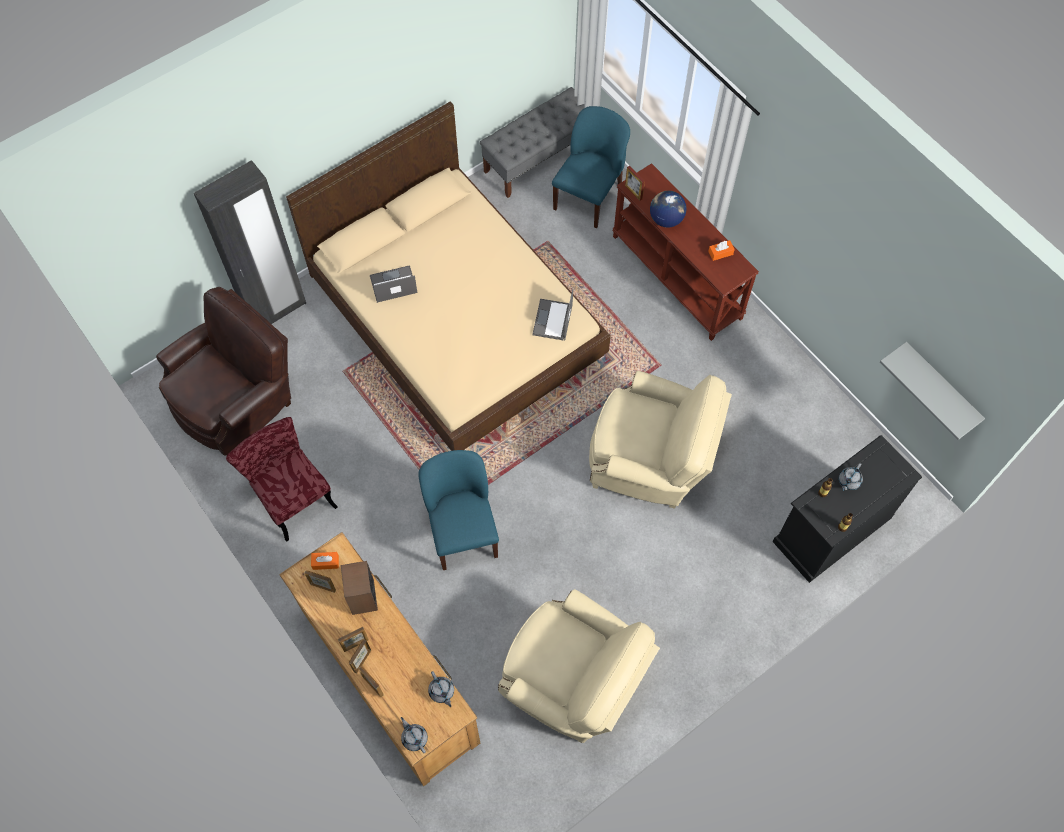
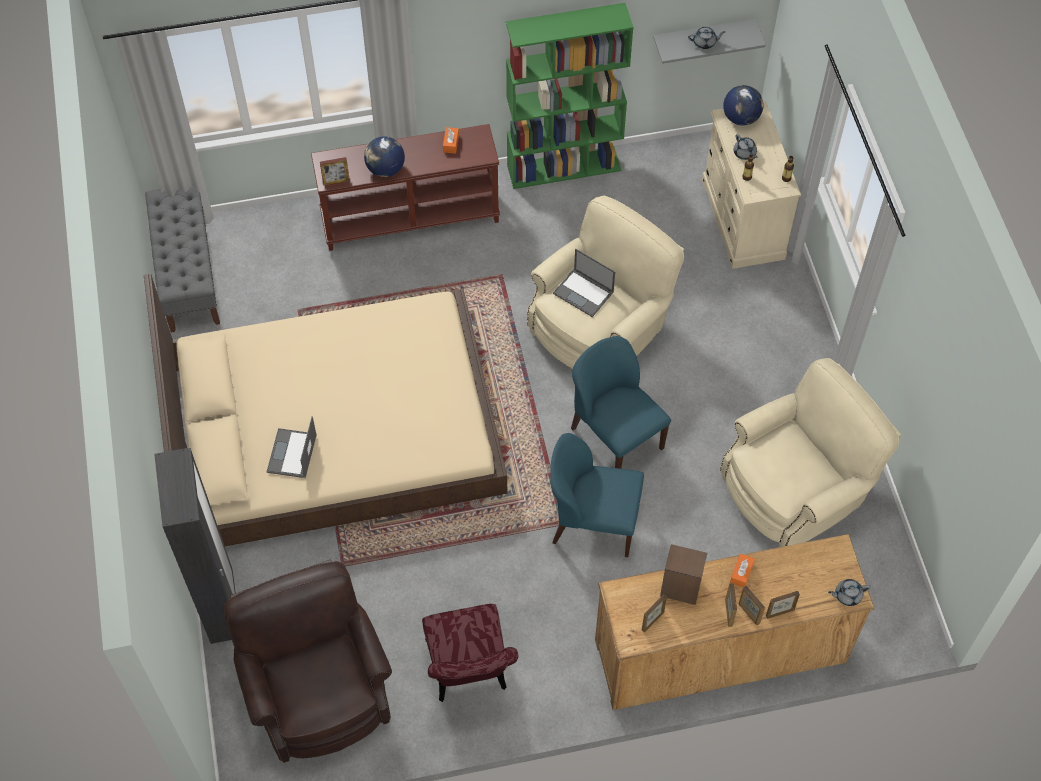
camera: 65 degrees left, 5 degrees down
(292, 496) = (468, 673): red chair -> red chair turned 90 degrees counterclockwise
(325, 562) = (626, 609): orange tissue box -> orange tissue box (741, 573)
(441, 691) = (810, 554): grey teapot -> grey teapot (705, 43)
(552, 320) = (424, 326): laptop -> laptop (584, 293)
(588, 196) = (266, 251): blue chair -> blue chair (615, 437)
(797, 365) = (564, 167): none -> green bookcase
(831, 529) = (742, 219): black dresser -> beige dresser
(888, 462) = (741, 118): none -> globe

